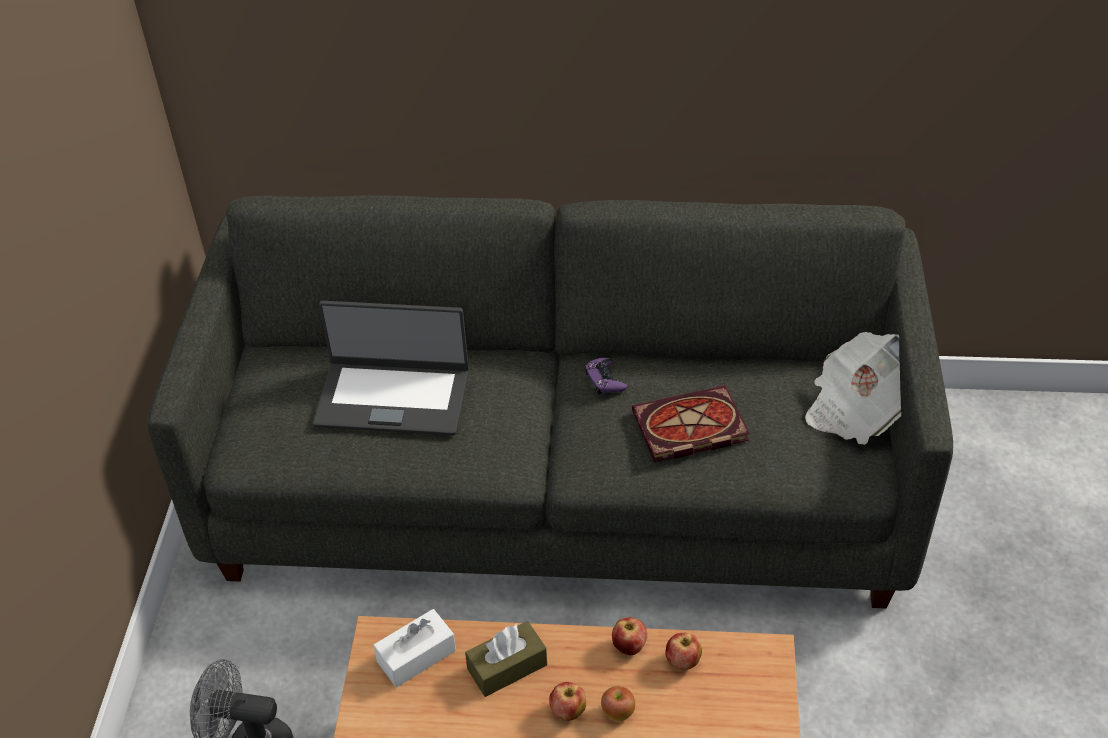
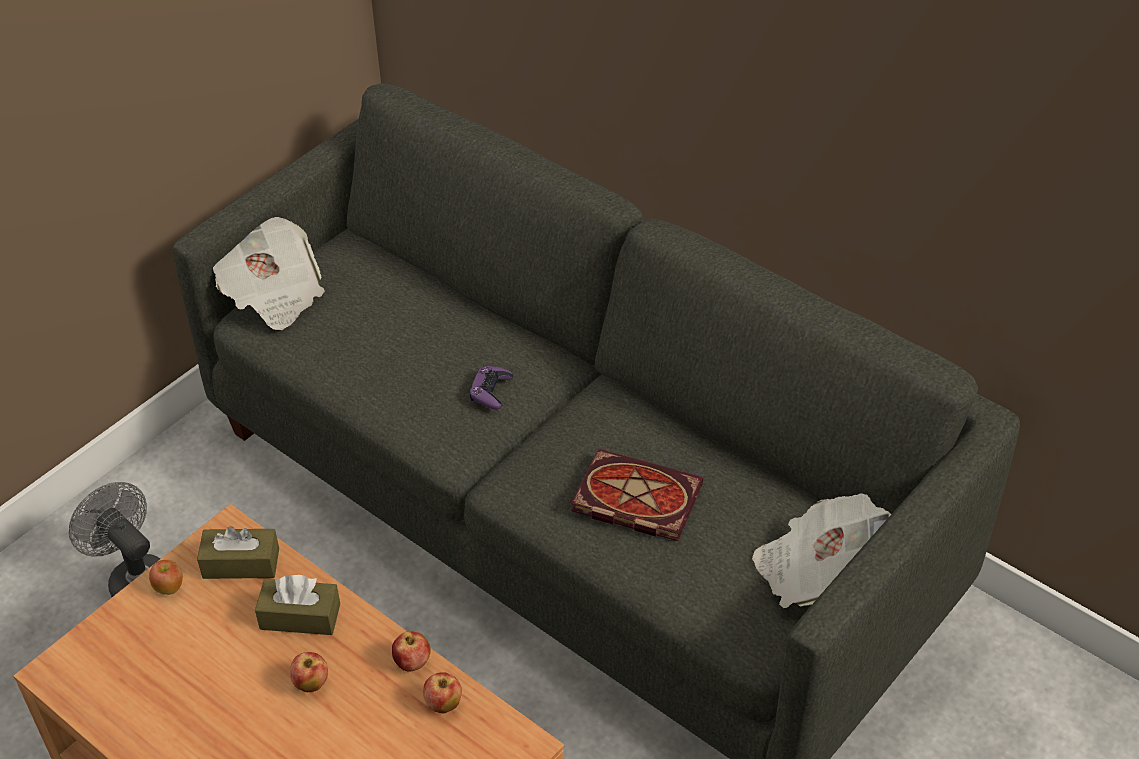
camera: 35 degrees right, 0 degrees up
(242, 426) = (272, 293): none -> newspaper
(393, 397) = (409, 331): laptop -> none
(416, 656) = (241, 563): white tissue box -> brown tissue box
(605, 380) = (604, 414): purple game controller -> purple game controller (491, 391)
(618, 712) = (349, 711): apple -> apple (169, 587)

